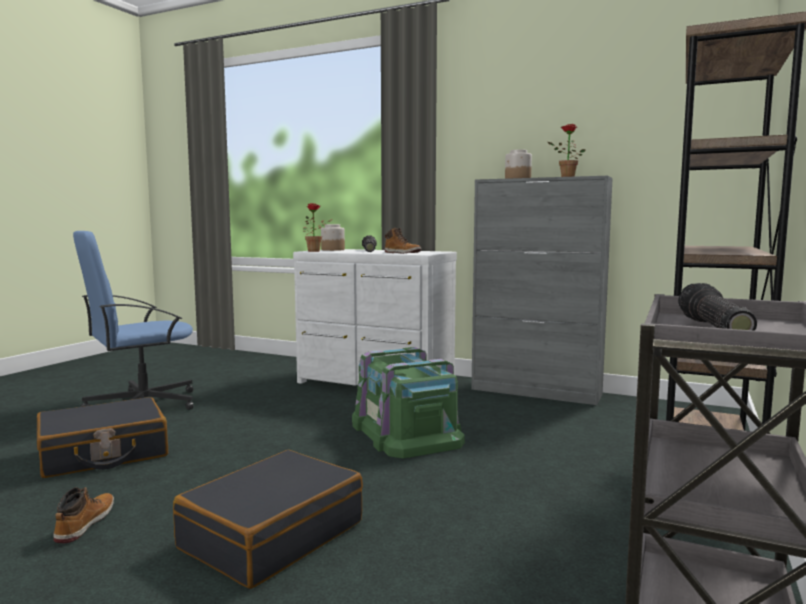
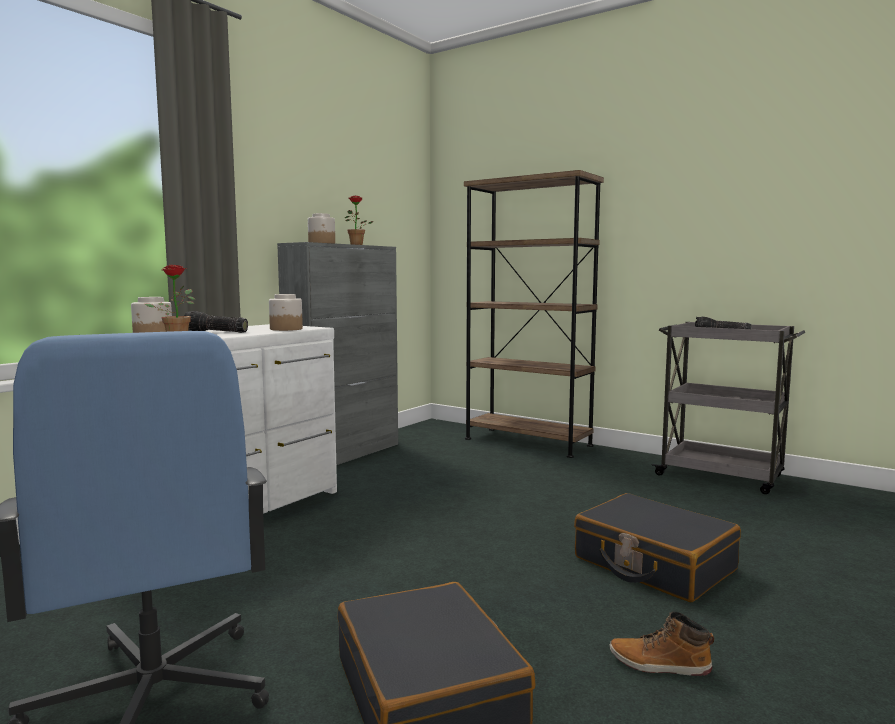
camera: 80 degrees left, 0 degrees up
(403, 253) = (285, 329): boot -> jar
(406, 432) = (429, 507): green storage box -> none

